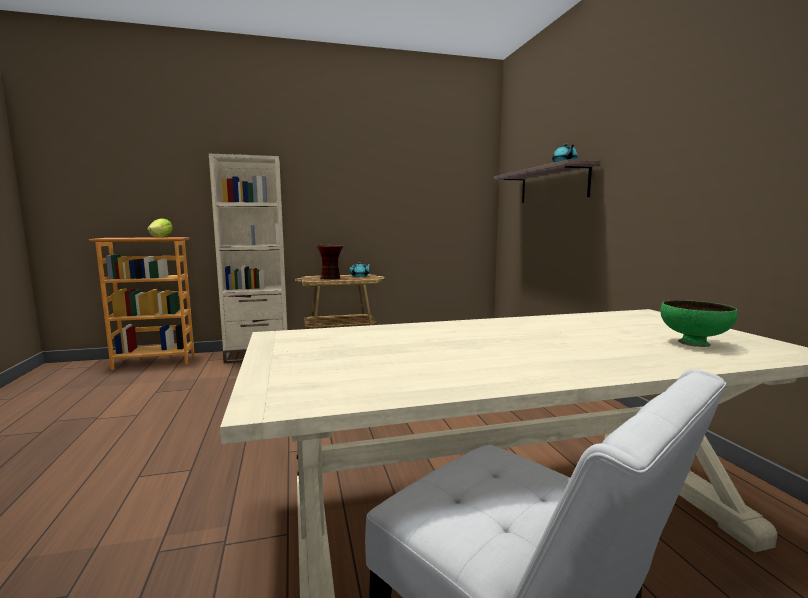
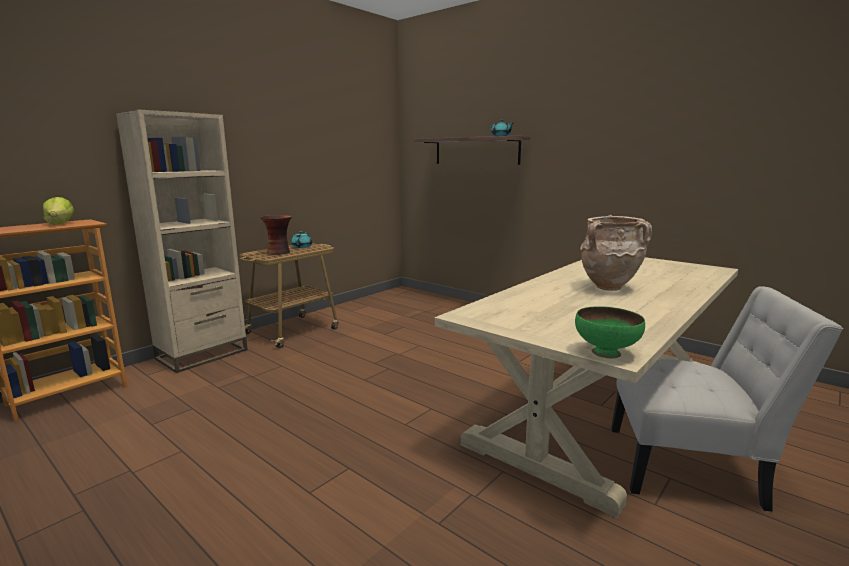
camera: 35 degrees left, 5 degrees up
(517, 343) = (609, 288): none -> beige vase
(693, 343) = (674, 272): green bowl -> green bowl (605, 353)

